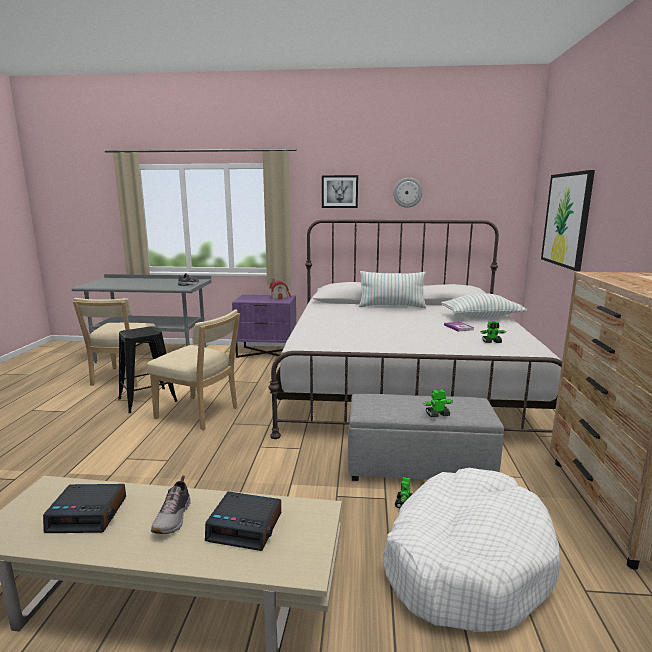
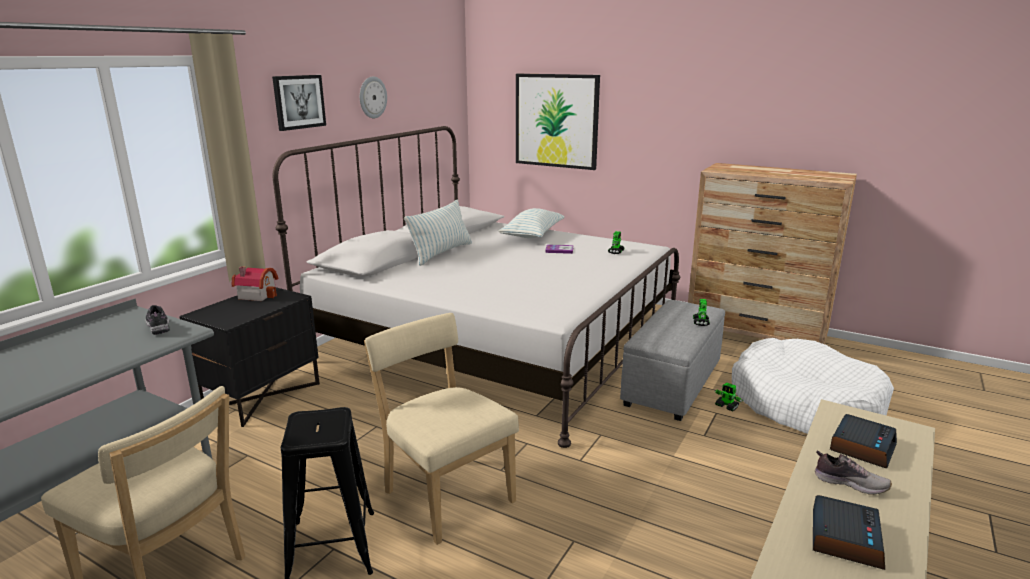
camera: 65 degrees left, 5 degrees up
(200, 414) = (445, 494): beige chair -> beige chair turned 90 degrees counterclockwise
(267, 352) = (262, 396): purple nightstand -> black nightstand

